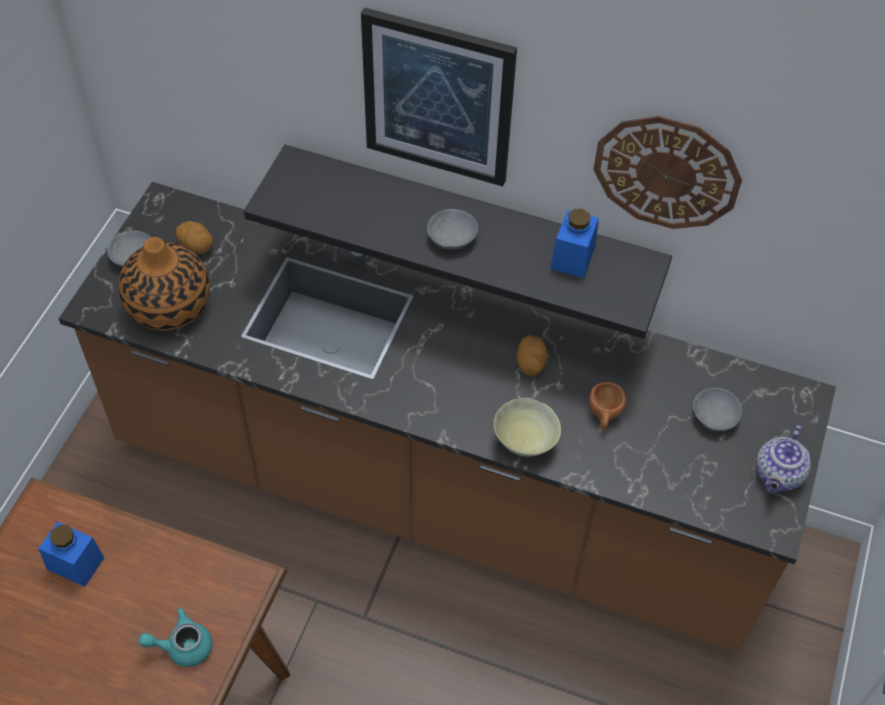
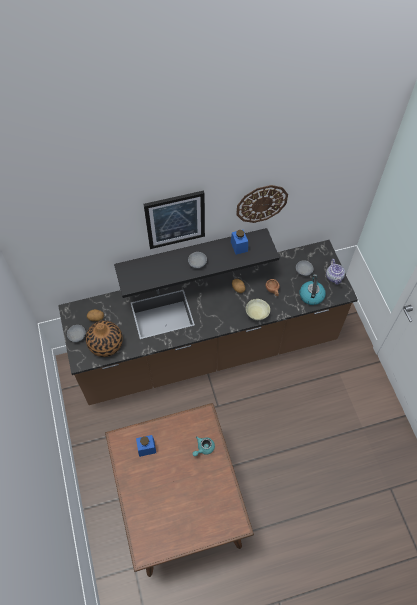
camera: 35 degrees left, 5 degrees up
(687, 479) = (311, 295): none -> kettle

